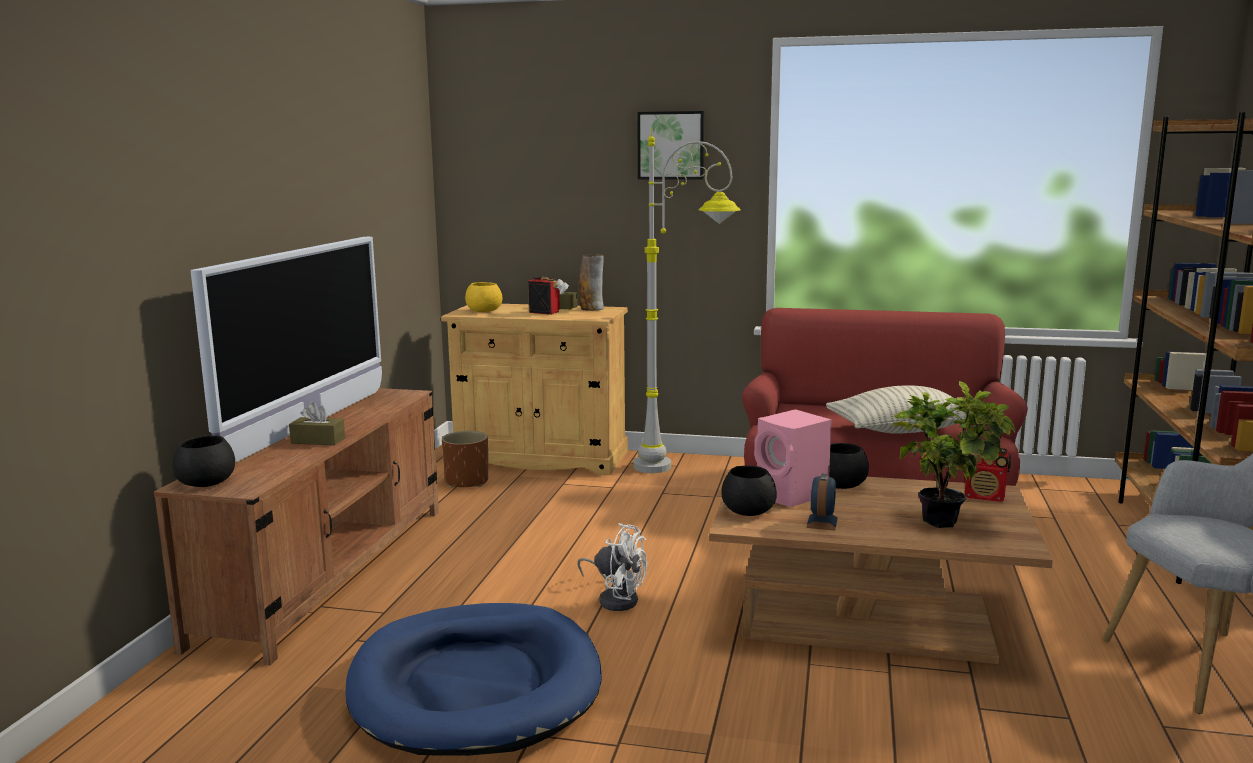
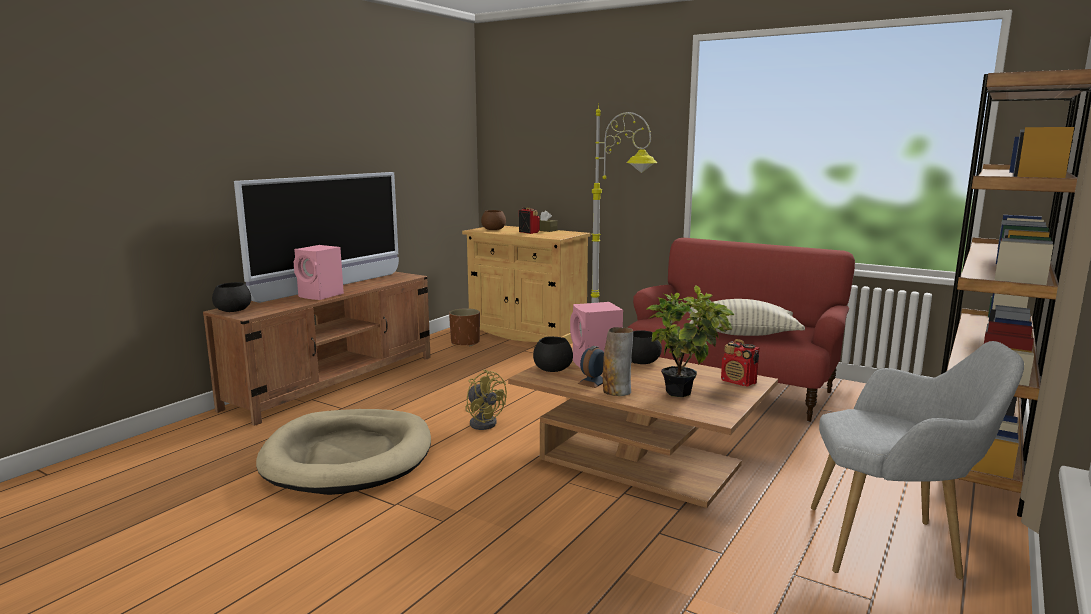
camera: 20 degrees right, 0 degrees up
(318, 440) = (321, 295): brown tissue box -> pink speaker
(475, 686) = (349, 456): blue dog bed -> beige dog bed
(483, 310) = (493, 229): yellow bowl -> brown bowl
(592, 309) = (563, 232): vase -> vase (617, 391)
(616, 598) = (484, 422): white fan -> yellow fan
(671, 145) = (622, 116): picture -> none

